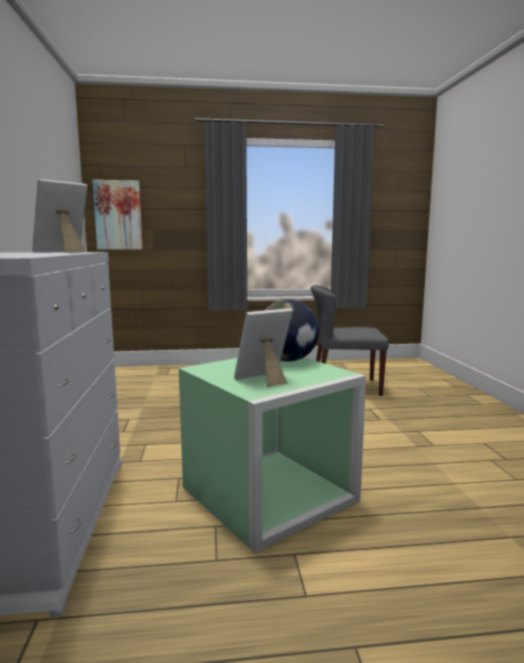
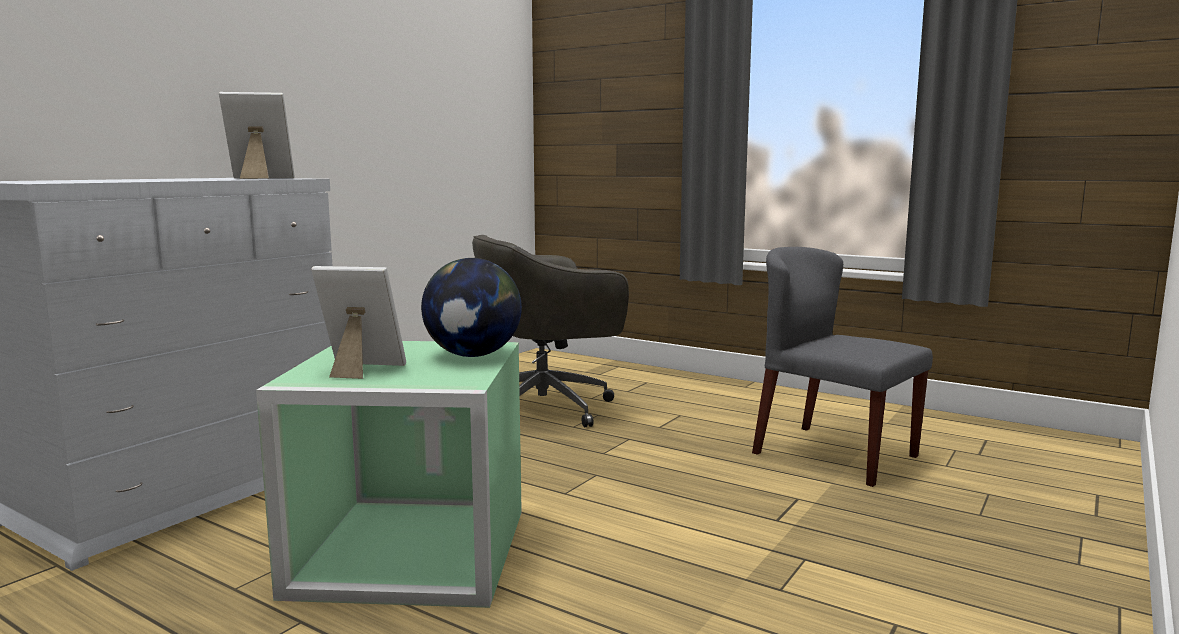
camera: 40 degrees right, 0 degrees up
(118, 215) = (572, 123): picture -> none
(177, 398) = (548, 408): none -> grey office chair

